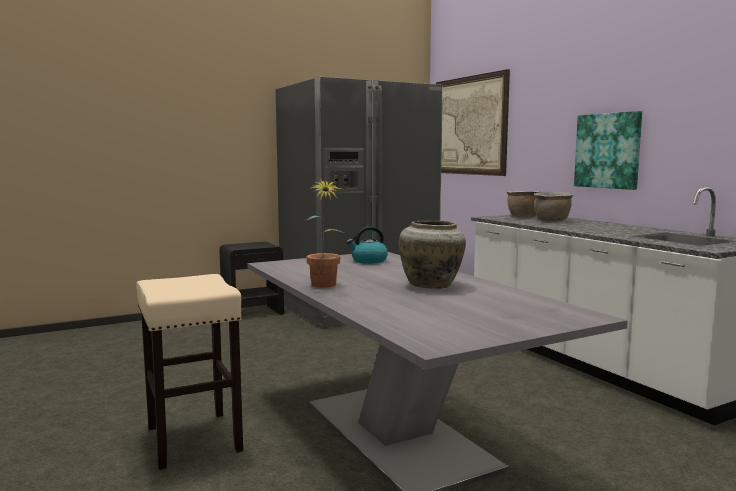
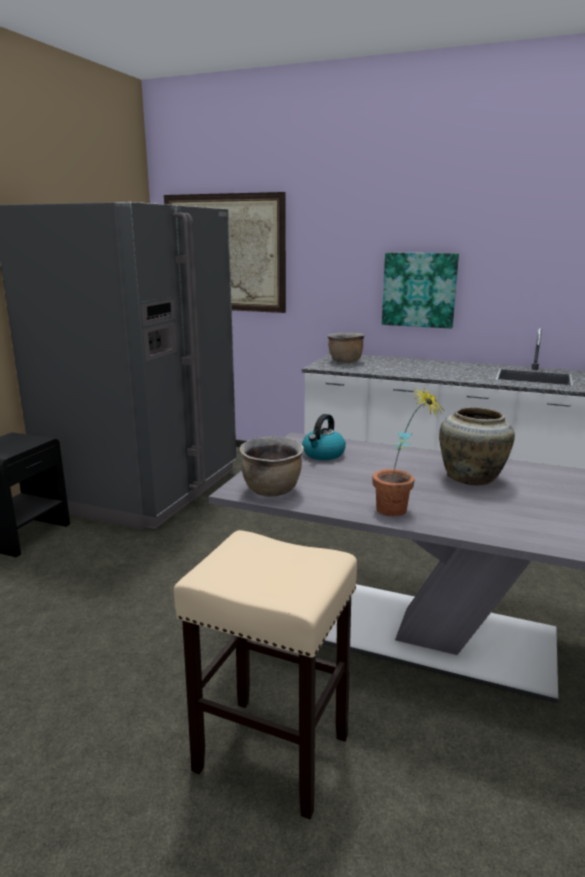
camera: 40 degrees left, 10 degrees up
(552, 221) = (386, 365): brown cooking pot -> brown cooking pot (272, 491)

